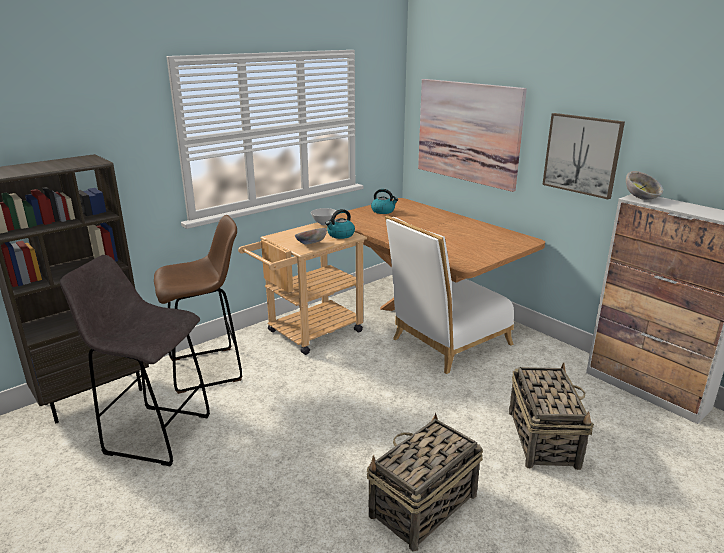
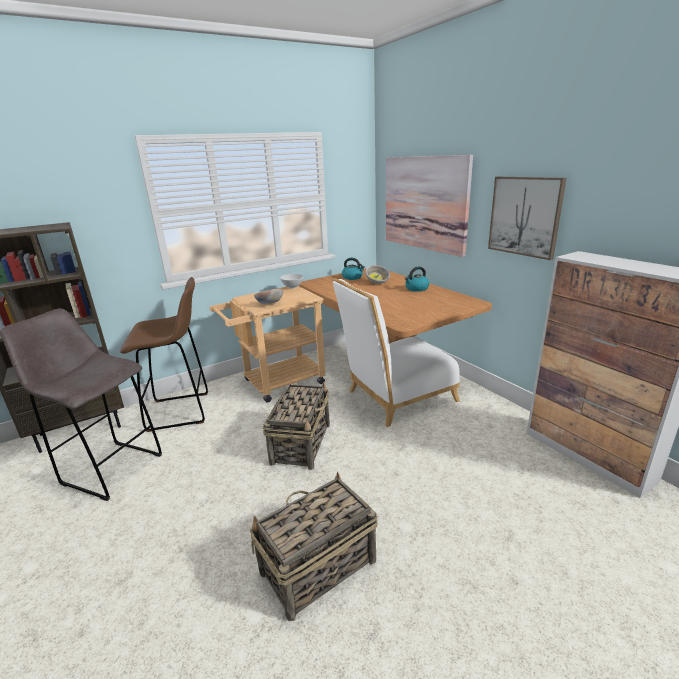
camera: 10 degrees right, 0 degrees up
(340, 235) = (300, 296): kettle -> kettle (416, 289)
(542, 438) = (464, 501): basket -> basket (301, 443)
(641, 198) = (581, 256): bowl -> bowl (377, 283)

